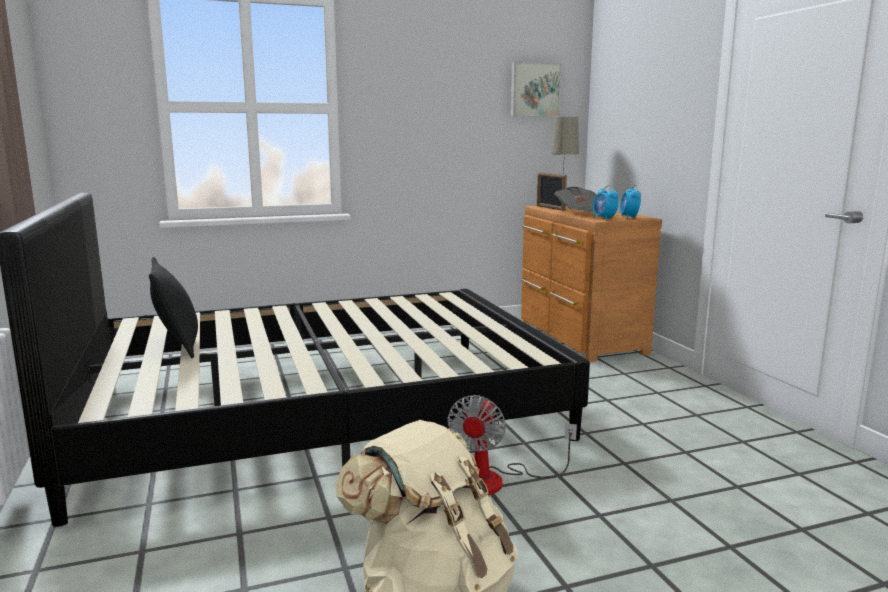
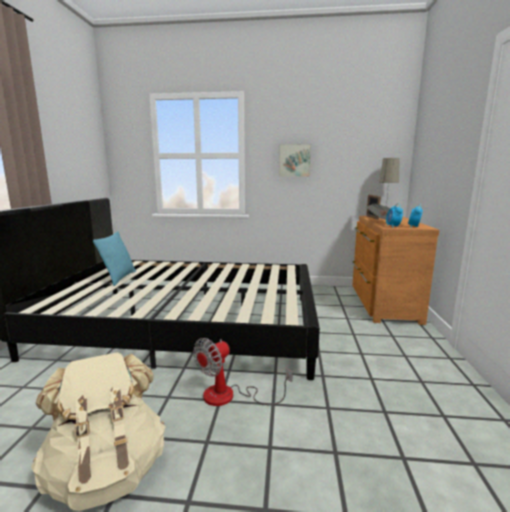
camera: 25 degrees right, 0 degrees up
(178, 346) = (119, 278): black pillow -> turquoise pillow
(534, 90) = (371, 141): picture -> picture (294, 160)

